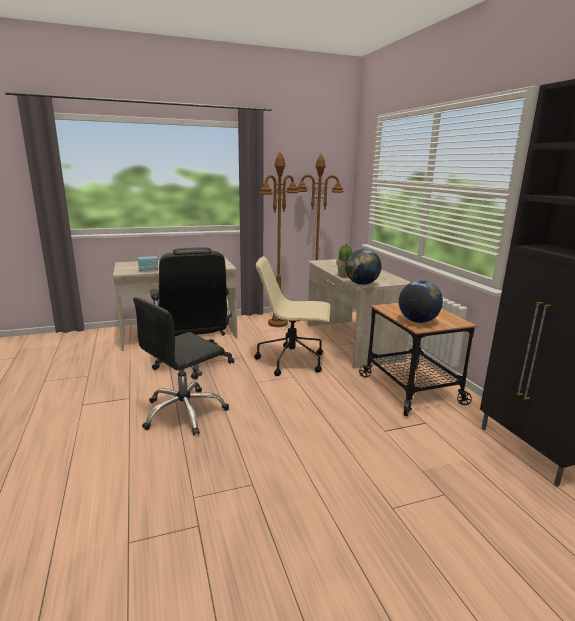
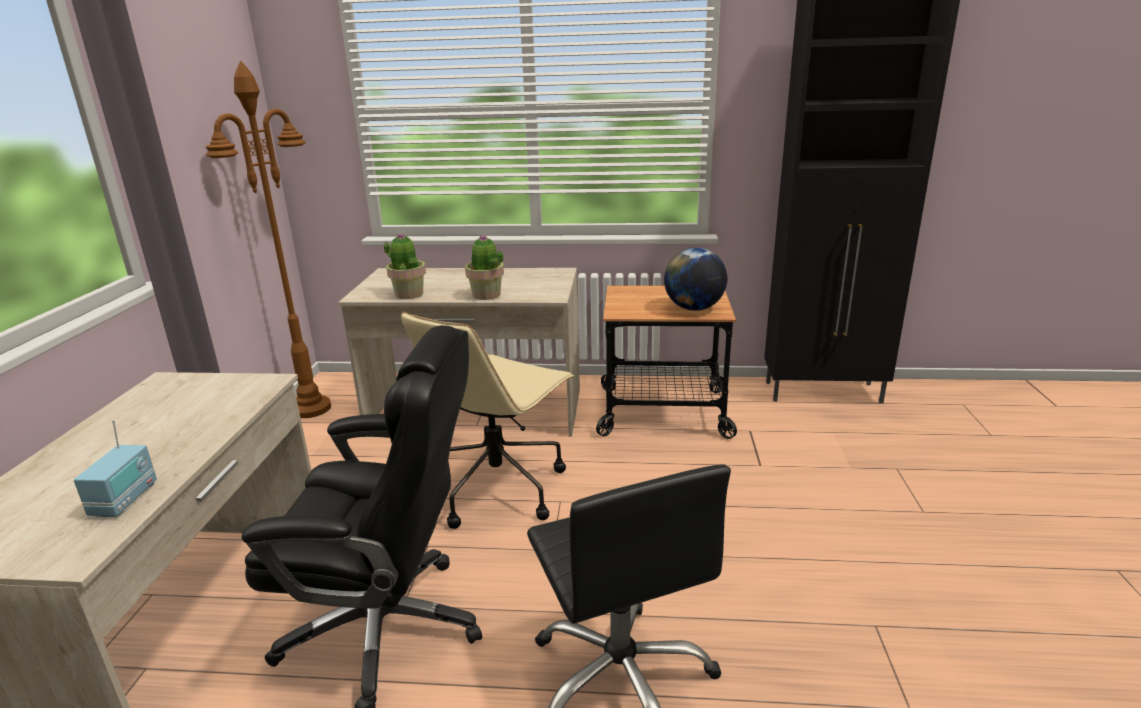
camera: 65 degrees left, 5 degrees up
(277, 323) = (311, 462): brown floor lamp -> none
(329, 266) = (409, 294): none -> potted plant
(361, 284) = (548, 295): globe -> none

